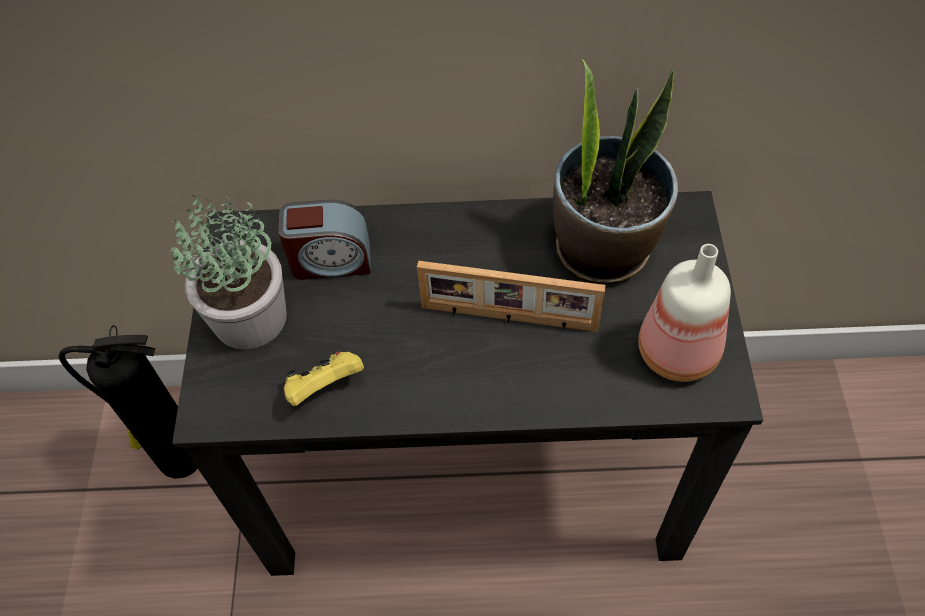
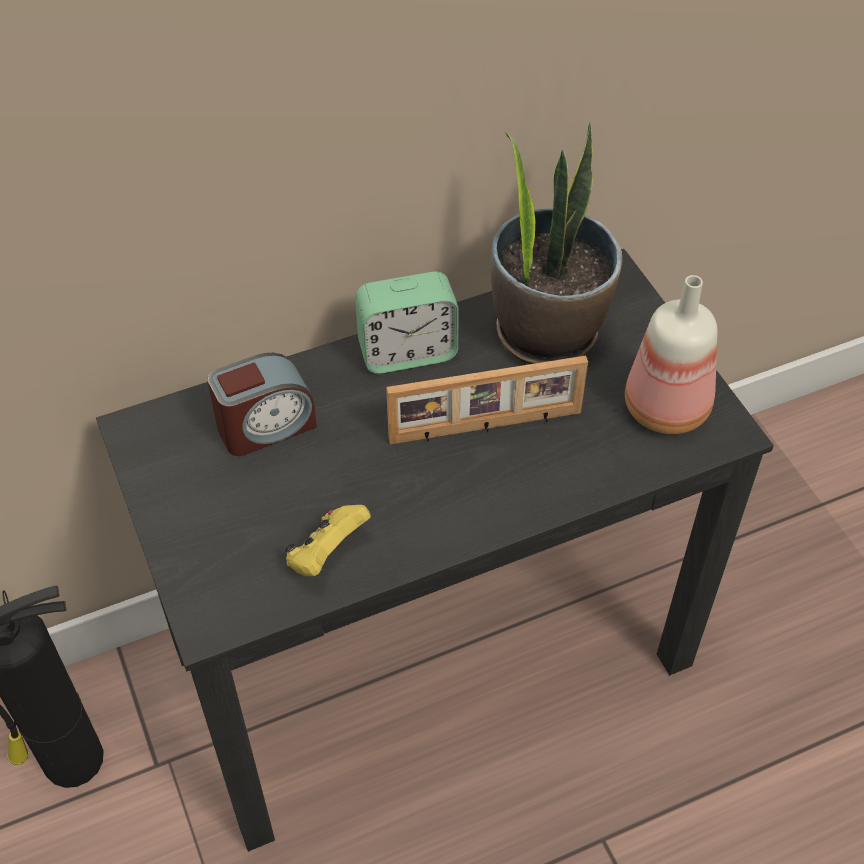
camera: 25 degrees left, 5 degrees down
(251, 316) = (206, 509): potted plant -> none
(475, 231) = (407, 352): none -> alarm clock

